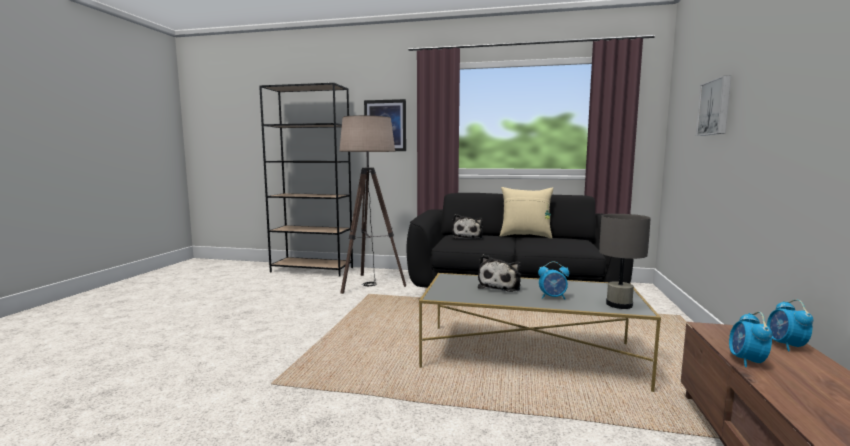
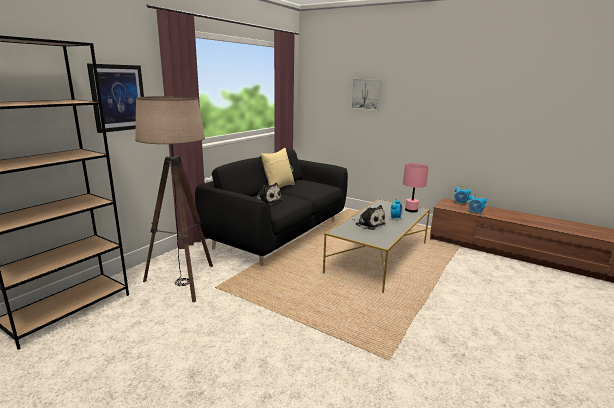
camera: 70 degrees left, 10 degrees up
(619, 305) = (411, 210): grey table lamp -> pink table lamp

